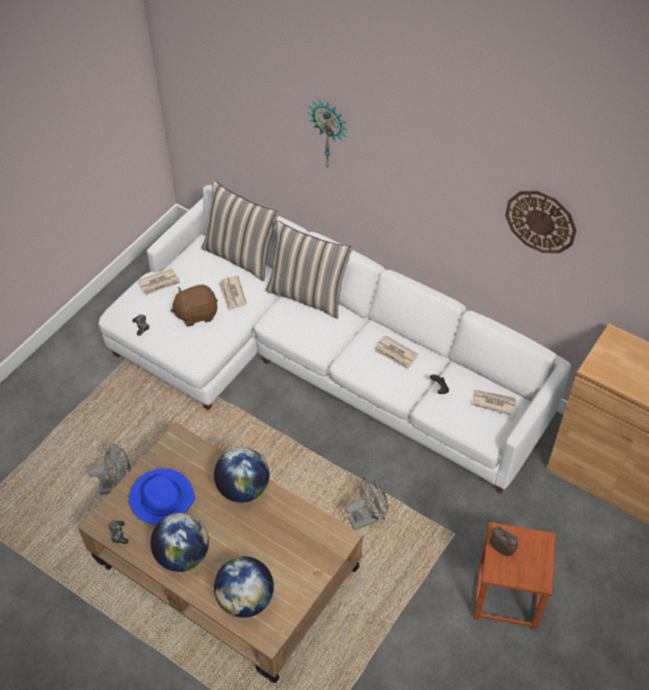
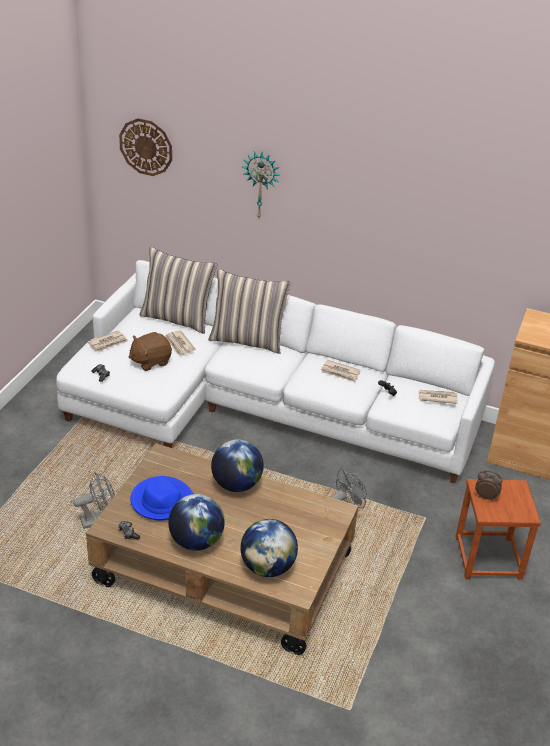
camera: 15 degrees left, 15 degrees down
(541, 221) = (461, 222): wall clock -> wall clock (146, 147)

